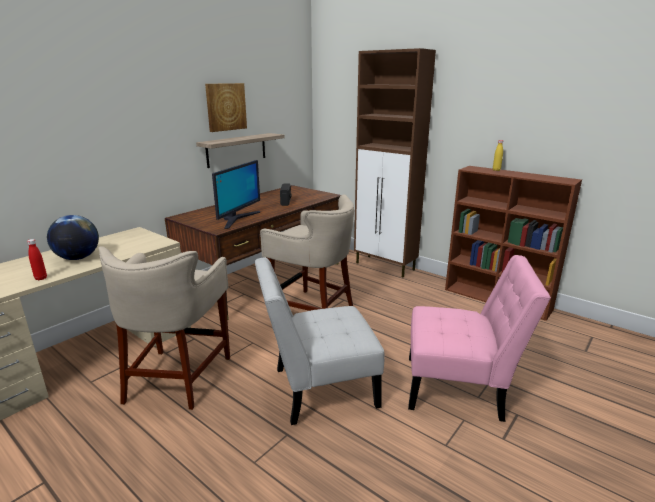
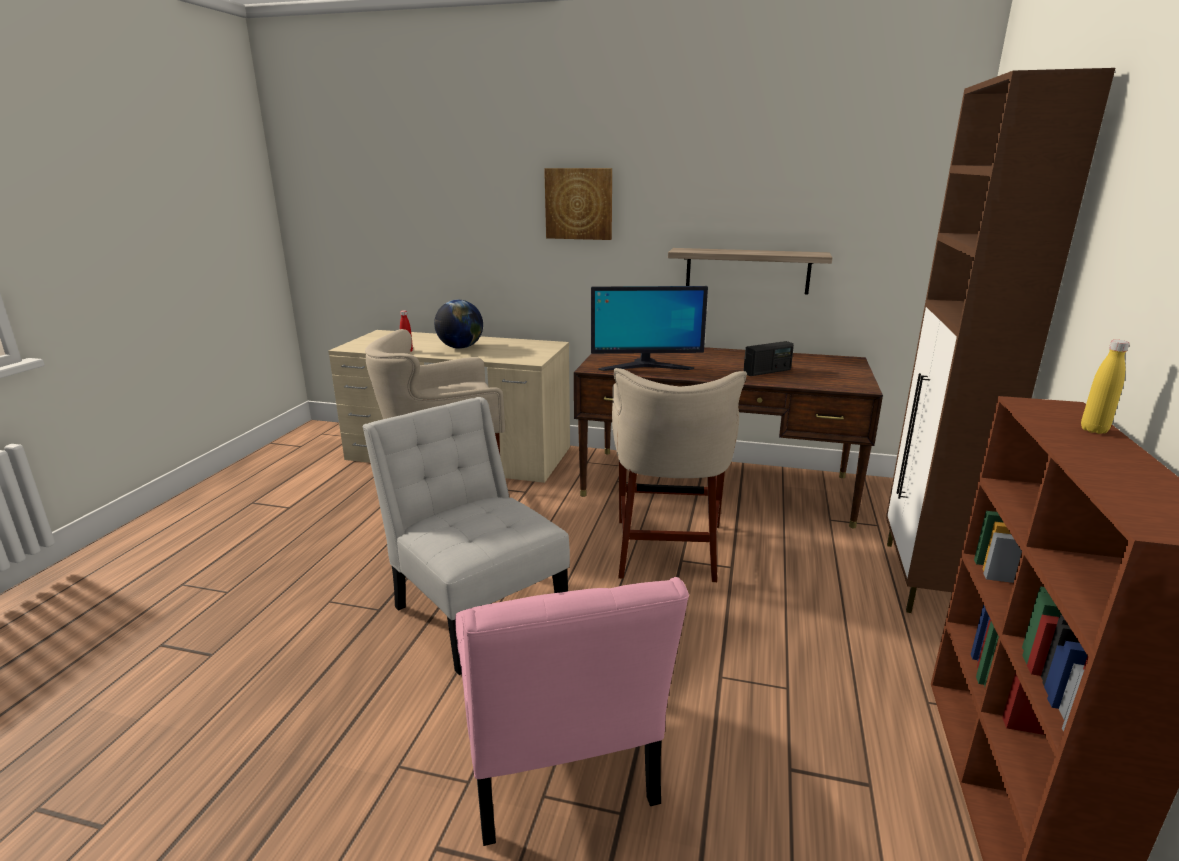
camera: 65 degrees right, 0 degrees up
(225, 107) = (737, 199): picture -> picture (579, 204)

